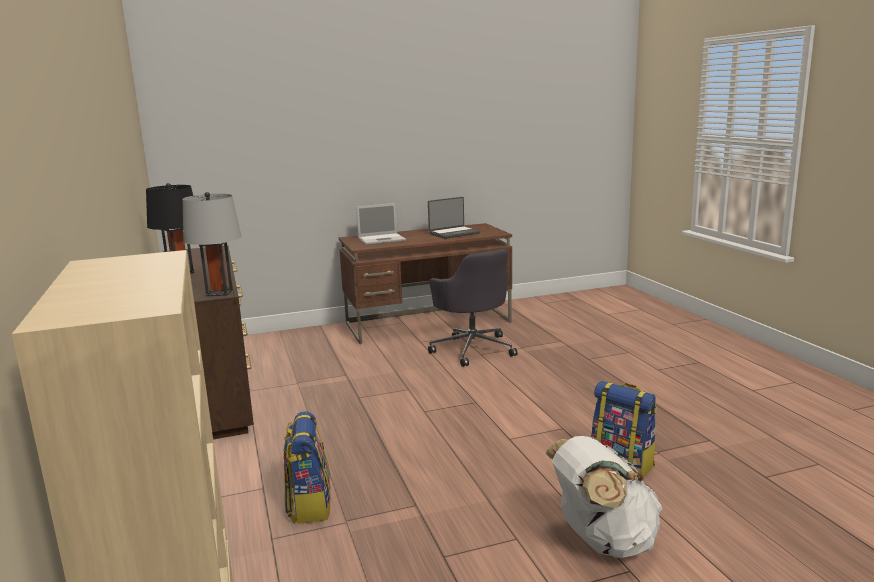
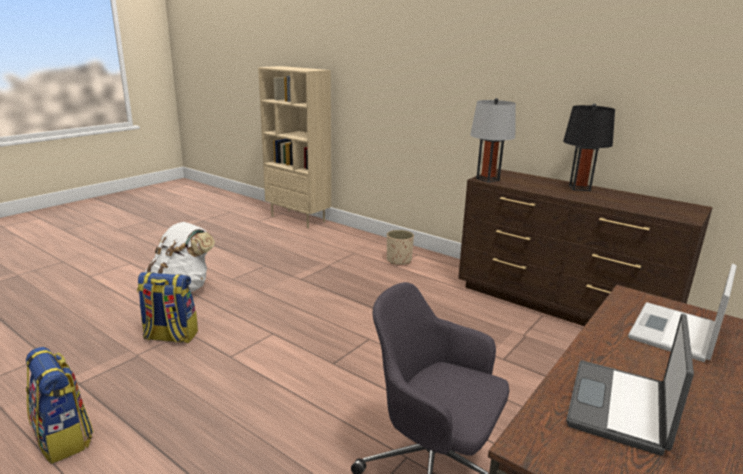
camera: 145 degrees right, 5 degrees up
(239, 498) = (399, 260): none -> beige planter
(309, 505) = (358, 266): backpack -> backpack (64, 438)

